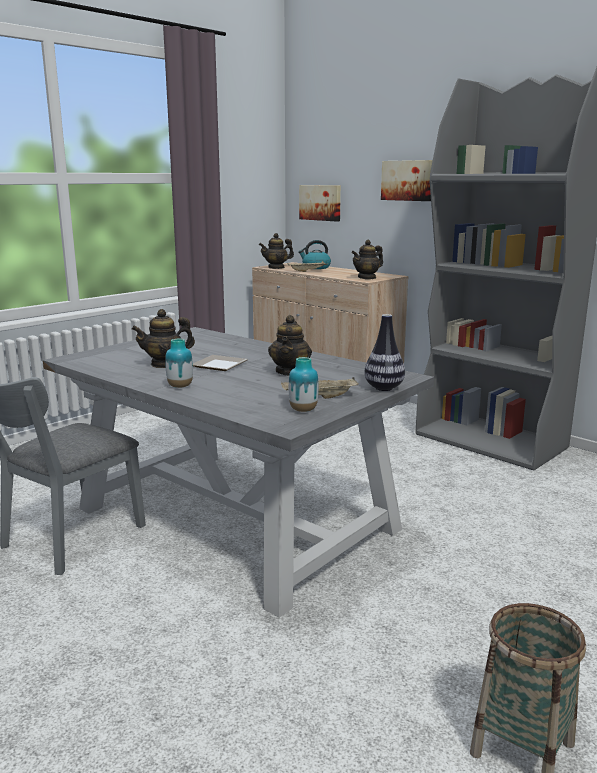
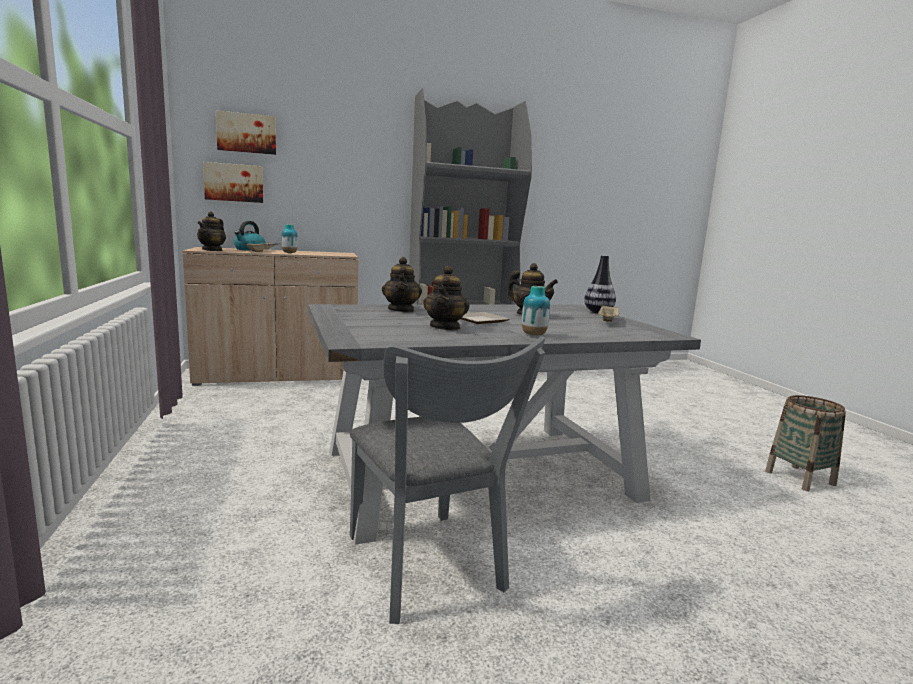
camera: 60 degrees left, 5 degrees down
(303, 410) = (636, 328): vase -> vase (289, 253)
(367, 277) = (336, 254): teapot -> teapot (401, 310)
(407, 180) = (345, 168): picture -> picture (246, 133)

